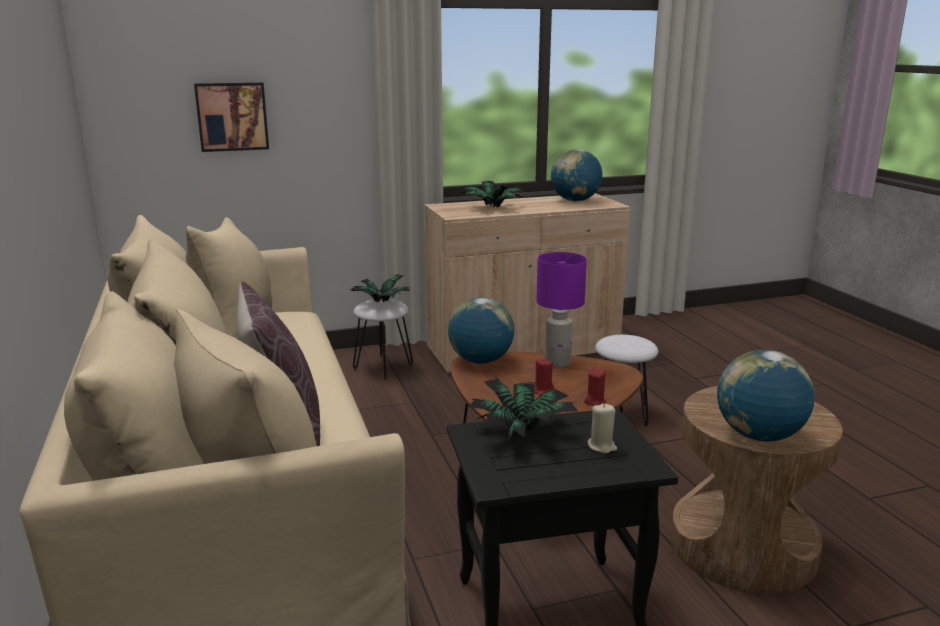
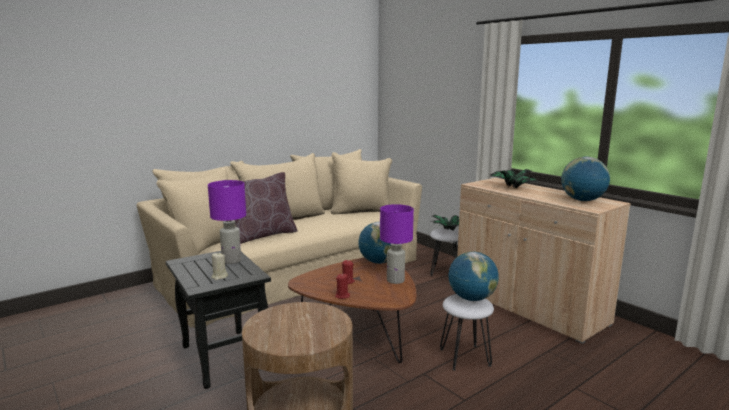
camera: 70 degrees right, 5 degrees down
(232, 116) = (424, 108): picture -> none
(523, 432) = (232, 261): potted plant -> purple table lamp
(758, 435) = (264, 325): globe -> globe (471, 298)

